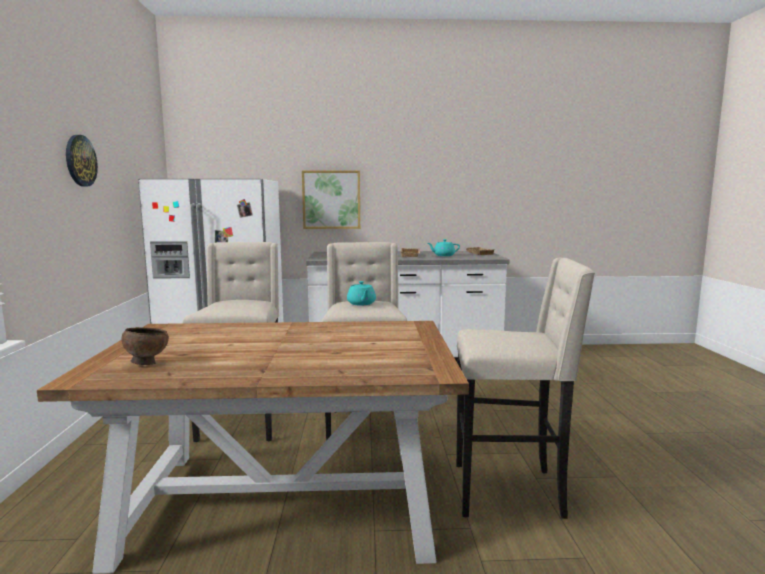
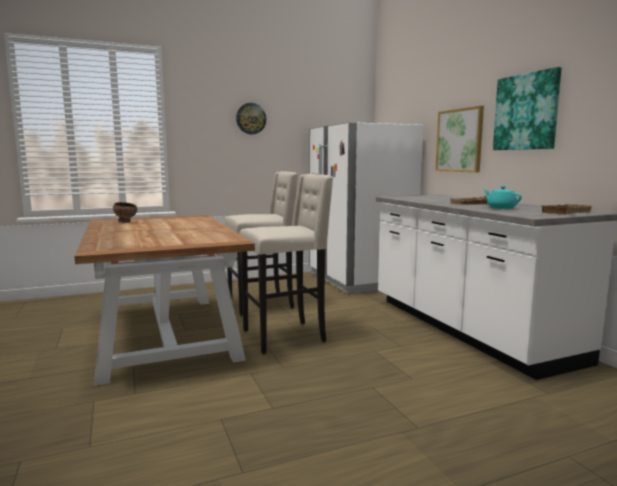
camera: 70 degrees right, 0 degrees up
(361, 304) = (287, 227): turquoise teapot -> none
(406, 180) = (526, 112): none -> picture
(510, 491) = (192, 406): beige stool -> none

